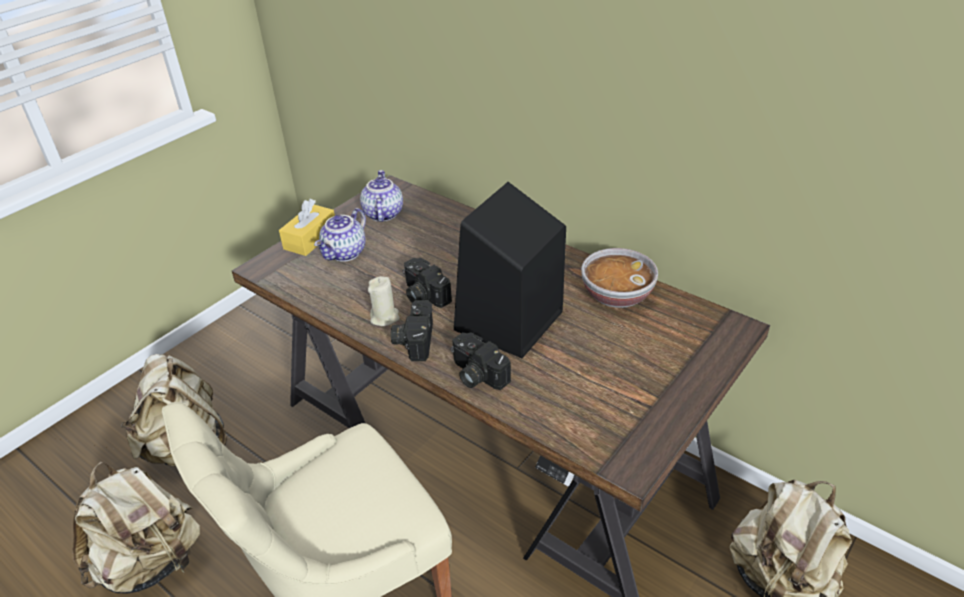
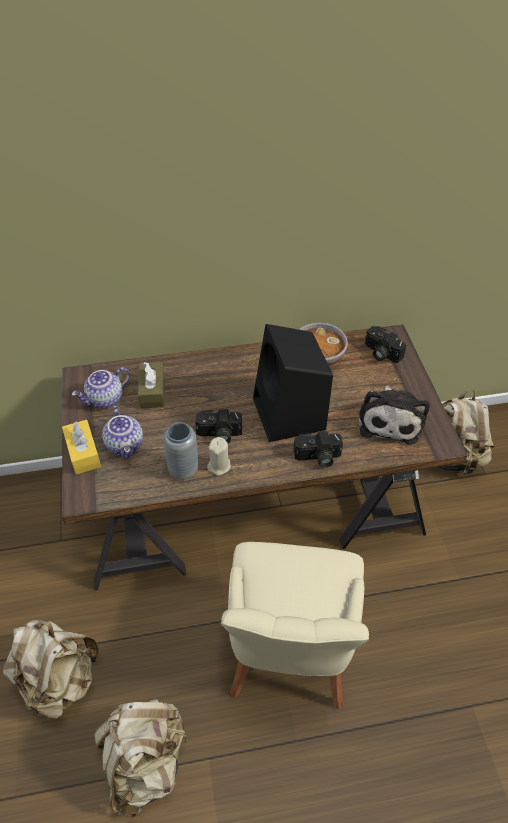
camera: 50 degrees left, 10 degrees up
(354, 300) = (183, 470): none -> grey vase
(382, 214) = (105, 400): teapot -> teapot turned 75 degrees counterclockwise
(413, 339) = (256, 465): camera -> camera (380, 353)
(425, 230) = (152, 391): none -> brown tissue box
(605, 399) = (390, 419): none -> plush toy

